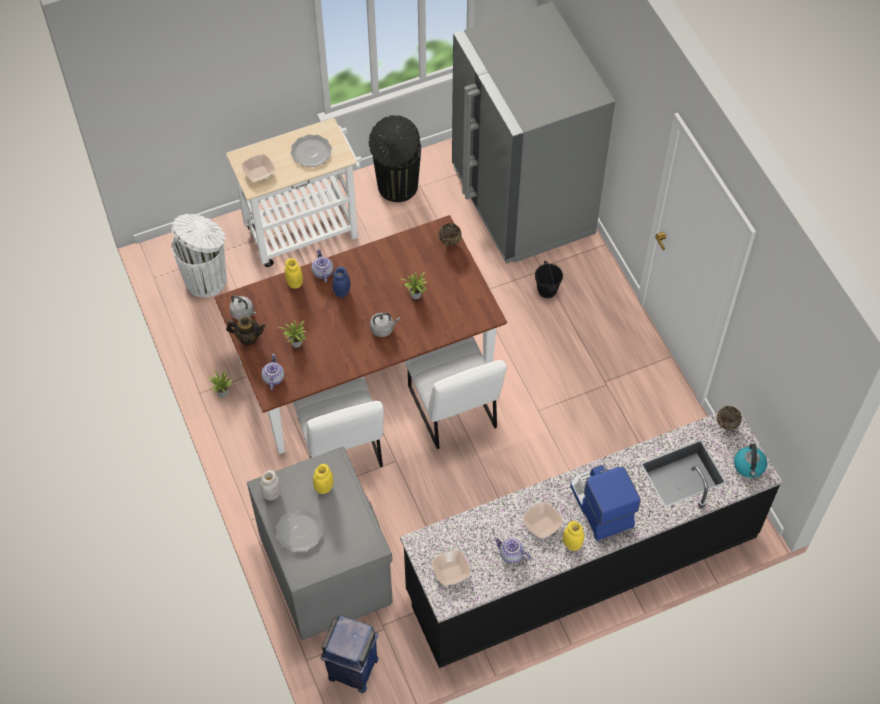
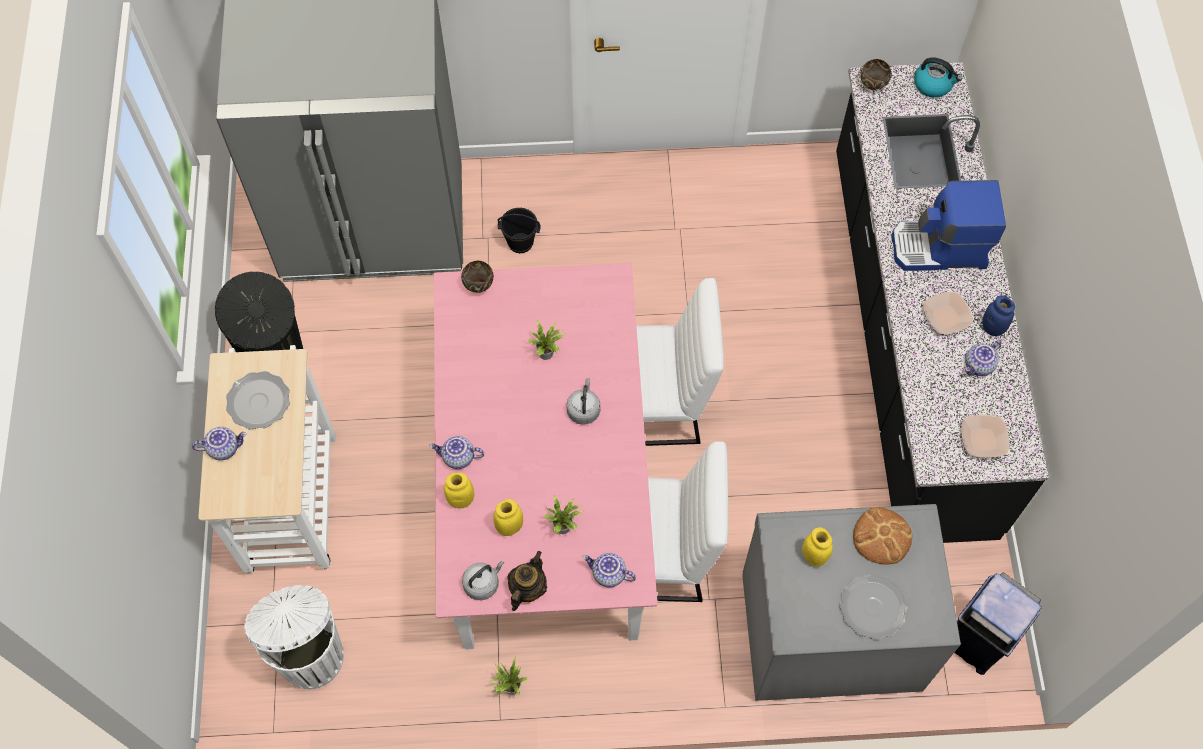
camera: 70 degrees left, 5 degrees up
(258, 171) = (258, 483): bowl -> none
(272, 493) = (803, 626): white jar -> none
(275, 147) = (224, 447): none -> teapot
(342, 292) = (502, 442): blue jar -> blue jar (992, 328)
(353, 525) = (882, 536): none -> bread
(364, 368) = (546, 491): brown dining table -> pink dining table
(572, 544) = (983, 295): yellow jar -> yellow jar (509, 527)

